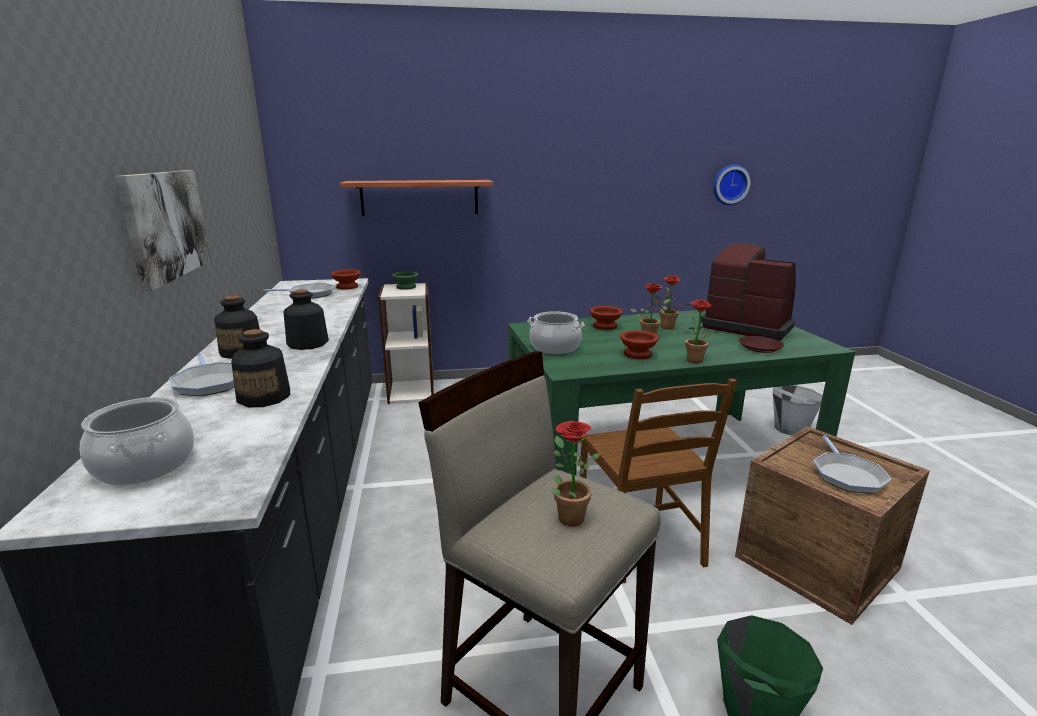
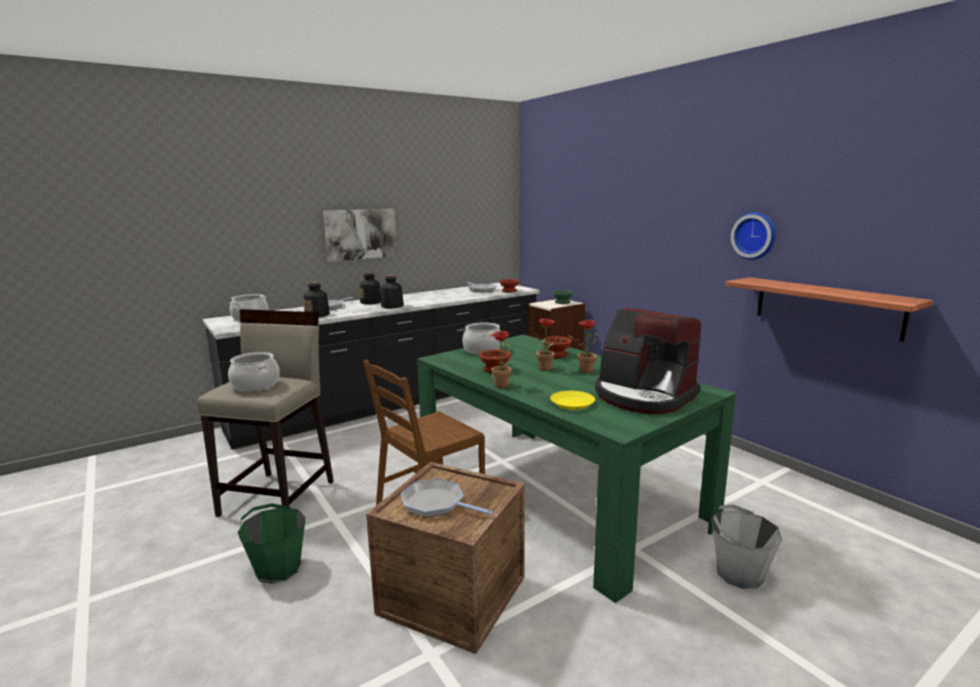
camera: 65 degrees right, 5 degrees down
(419, 197) = (588, 233): shelf -> shelf (826, 307)
(567, 515) = (256, 385): potted plant -> cooking pot
(729, 184) = (905, 243): wall clock -> wall clock (755, 235)
(747, 326) = (643, 396): coffee machine -> coffee machine turned 120 degrees clockwise
(759, 347) = (572, 403): brown plate -> yellow plate
(847, 475) = (436, 504): frying pan -> frying pan turned 45 degrees clockwise

